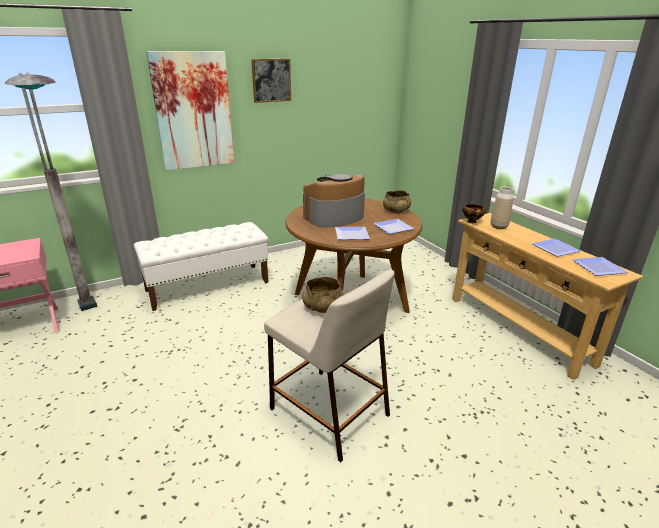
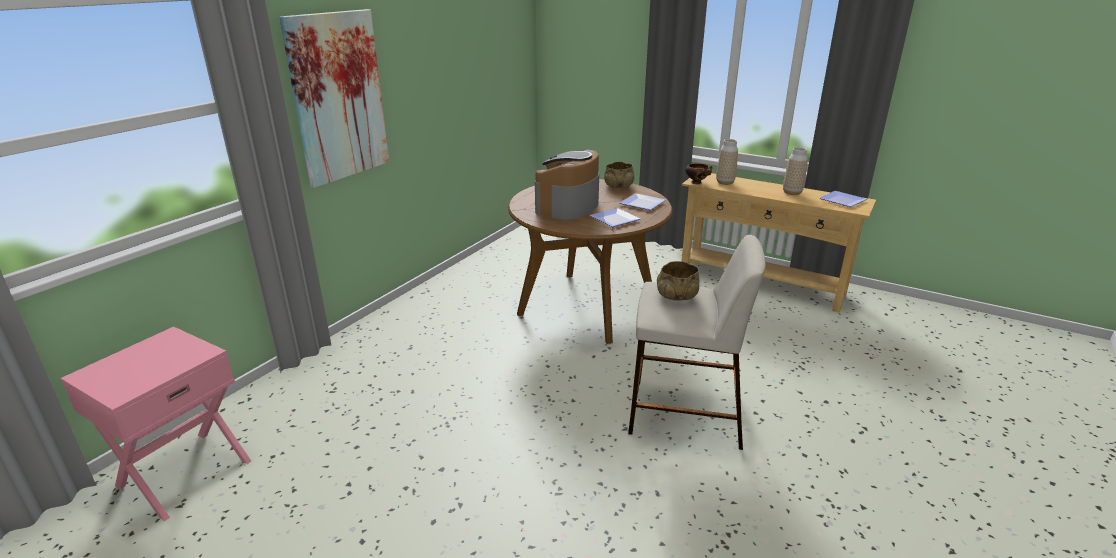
camera: 30 degrees left, 0 degrees up
(94, 320) = (288, 428): grey floor lamp -> none
(208, 286) = (399, 338): white bench -> none
(271, 80) = (417, 44): picture -> none
(553, 249) = (792, 193): plate -> vase

